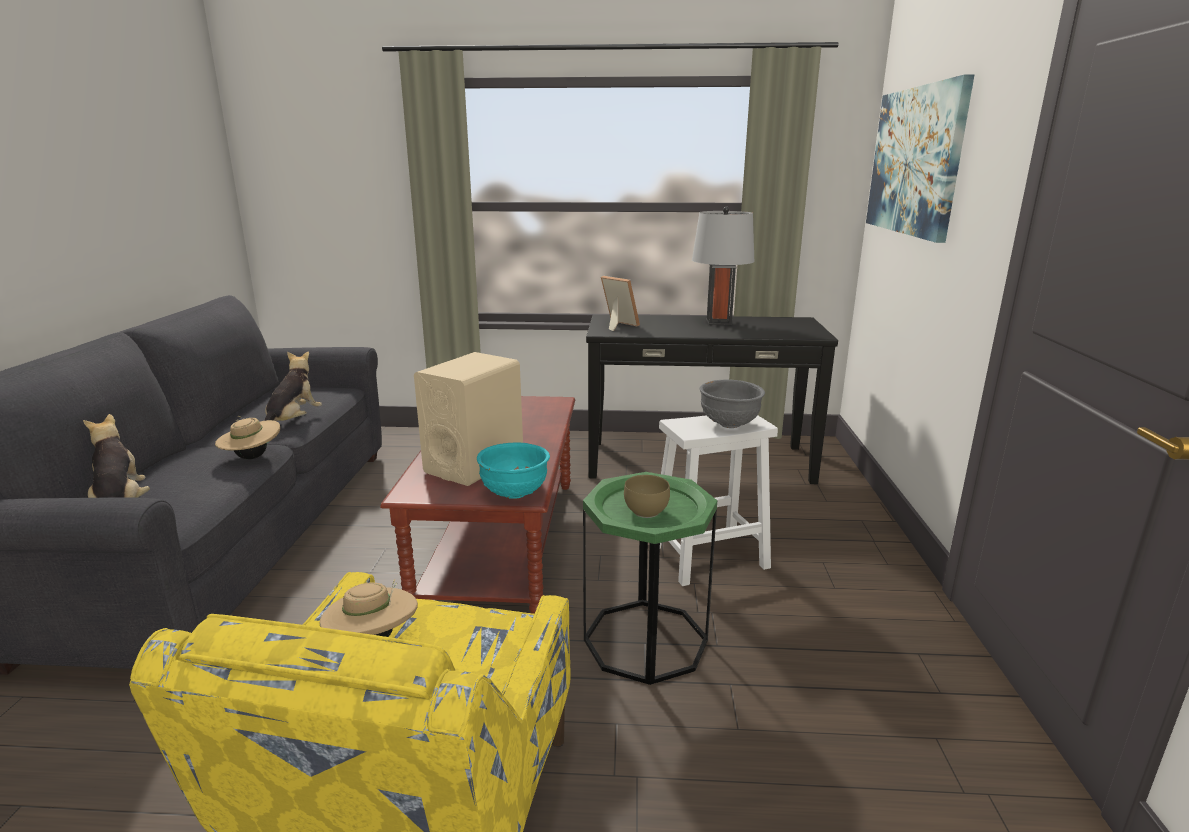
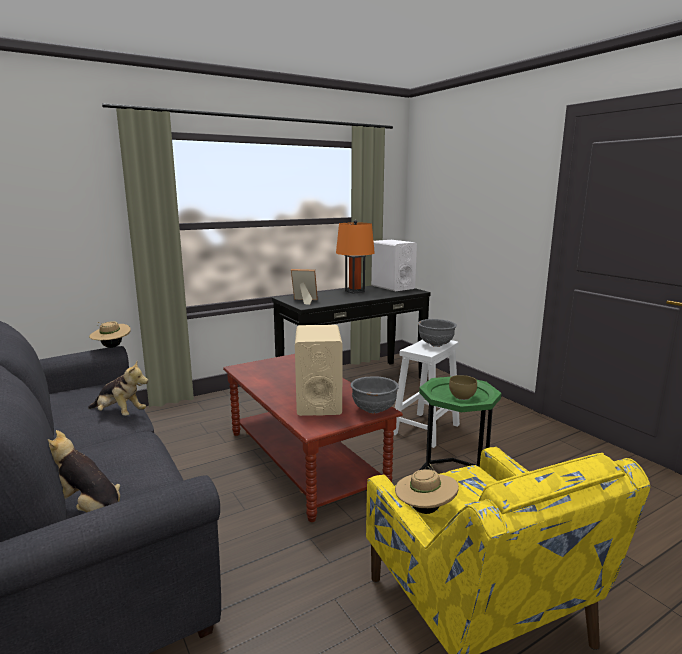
camera: 35 degrees left, 5 degrees down
(252, 457) = (139, 445): beige hat -> beige hat (111, 347)
(293, 421) = (119, 414): plush toy -> plush toy turned 135 degrees clockwise
(515, 494) = (374, 410): turquoise bowl -> grey bowl
(719, 322) = (355, 291): grey table lamp -> orange table lamp
(792, 323) = (392, 287): none -> white speaker
(915, 161) = (453, 192): picture -> none

